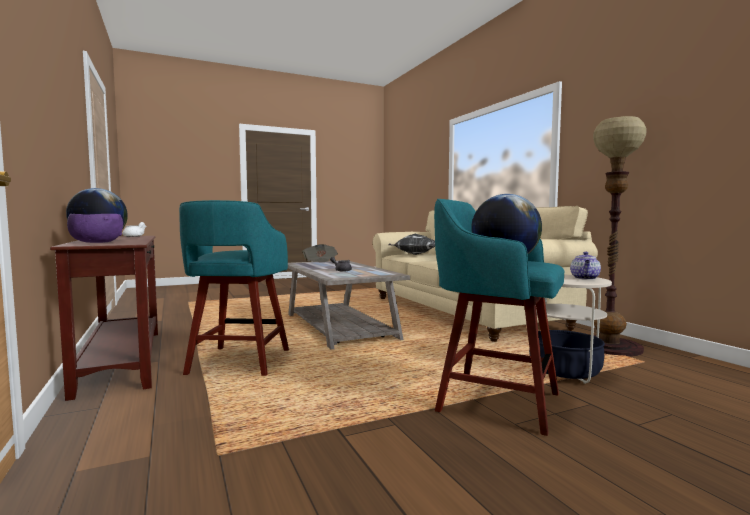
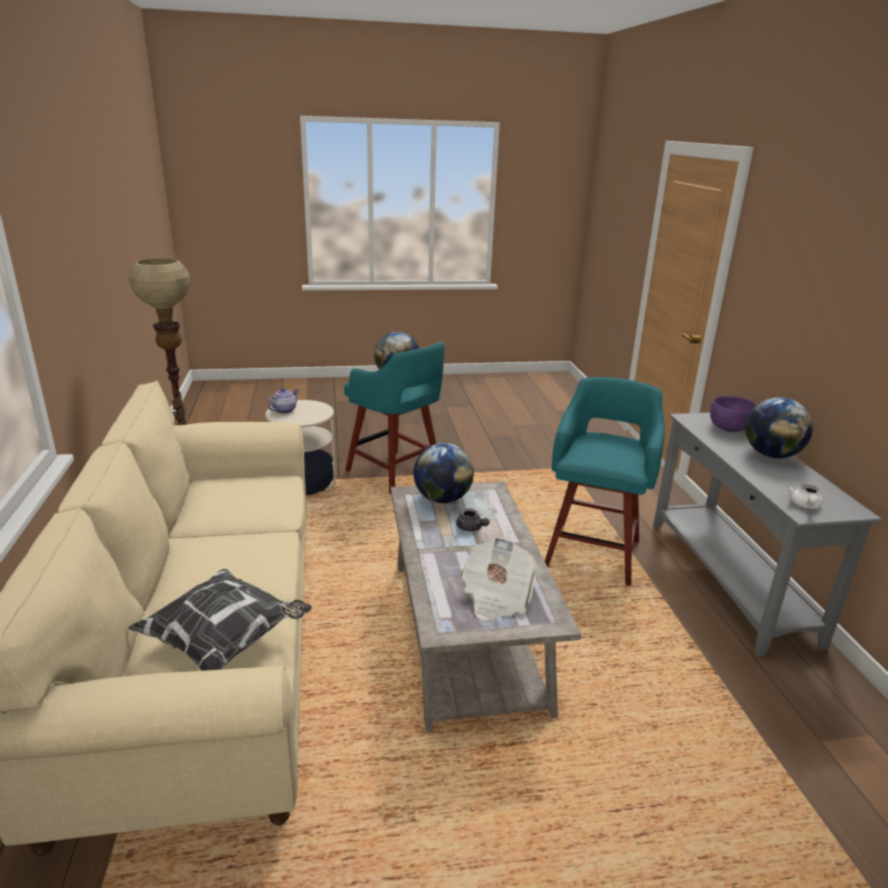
camera: 165 degrees left, 20 degrees up
(121, 360) = (730, 581): brown console table -> grey console table
(368, 274) = (442, 499): none -> globe

